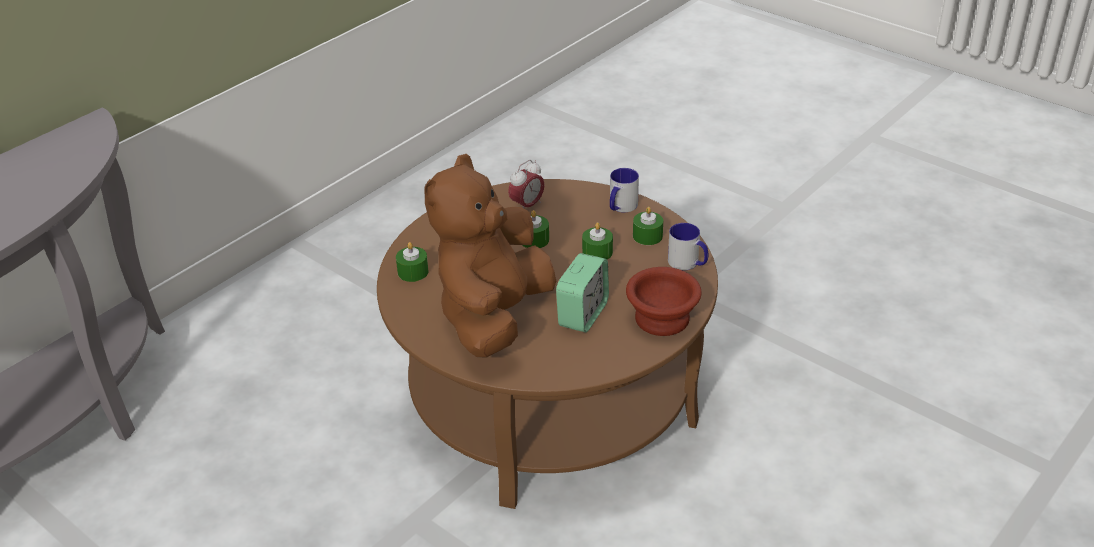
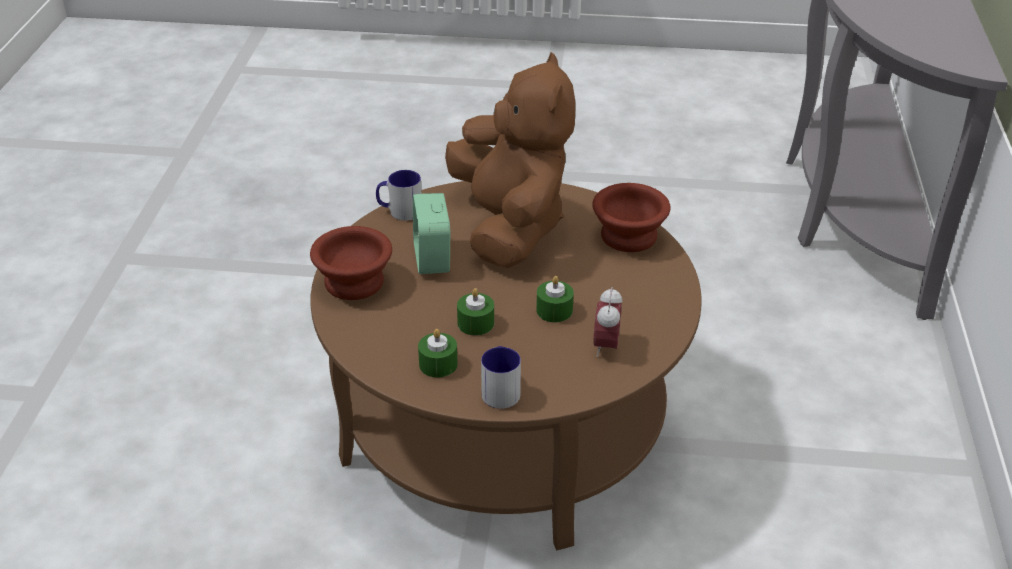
camera: 145 degrees right, 0 degrees up
(413, 272) = (629, 235): green candle -> brown bowl
(688, 263) = (368, 349): mug -> mug (399, 211)

